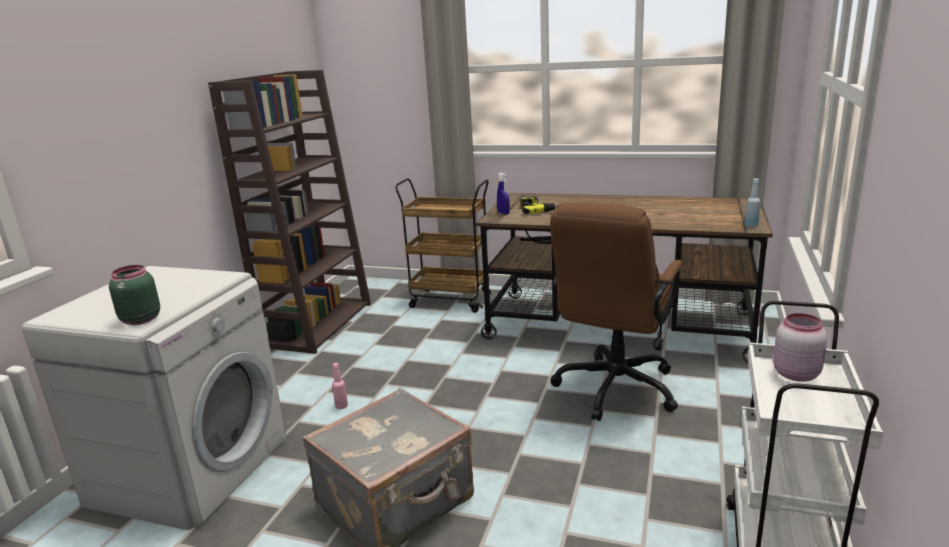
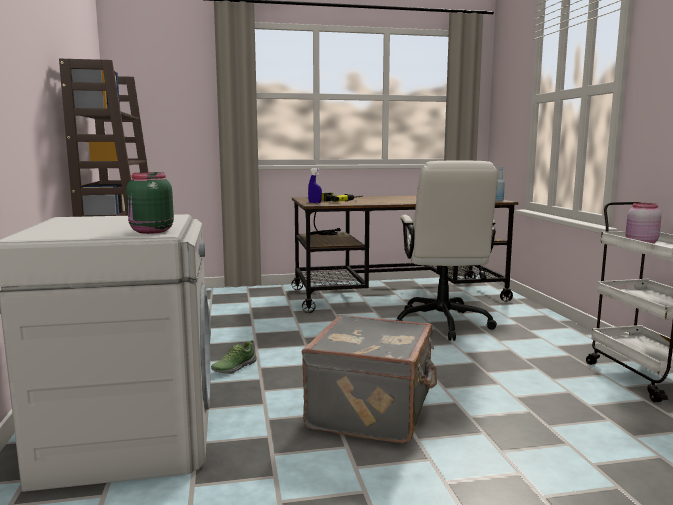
camera: 30 degrees left, 10 degrees down
(341, 406) = (234, 367): pink bottle -> shoe
(451, 301) = (244, 296): brown cart -> none
(614, 392) = (443, 326): brown office chair -> white office chair

